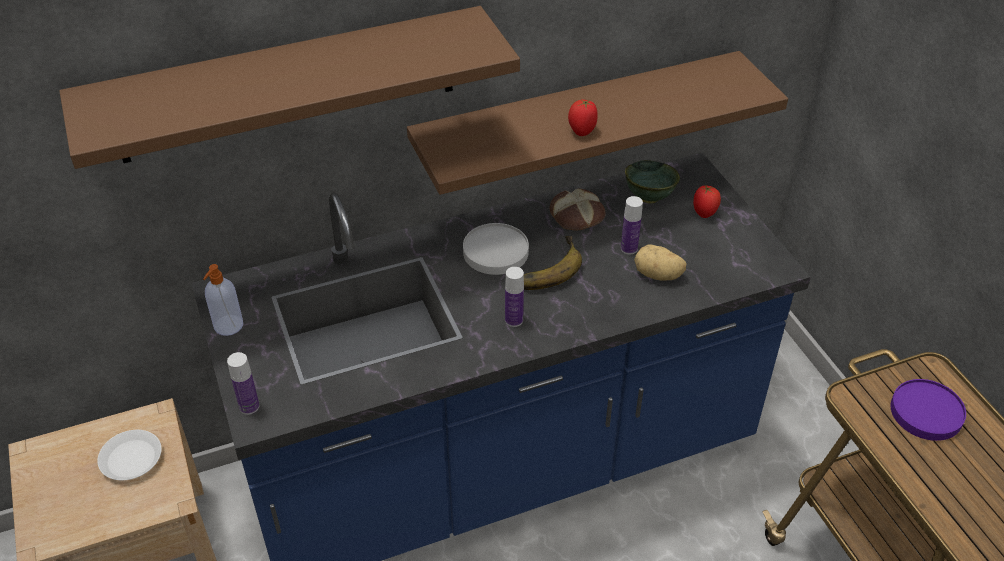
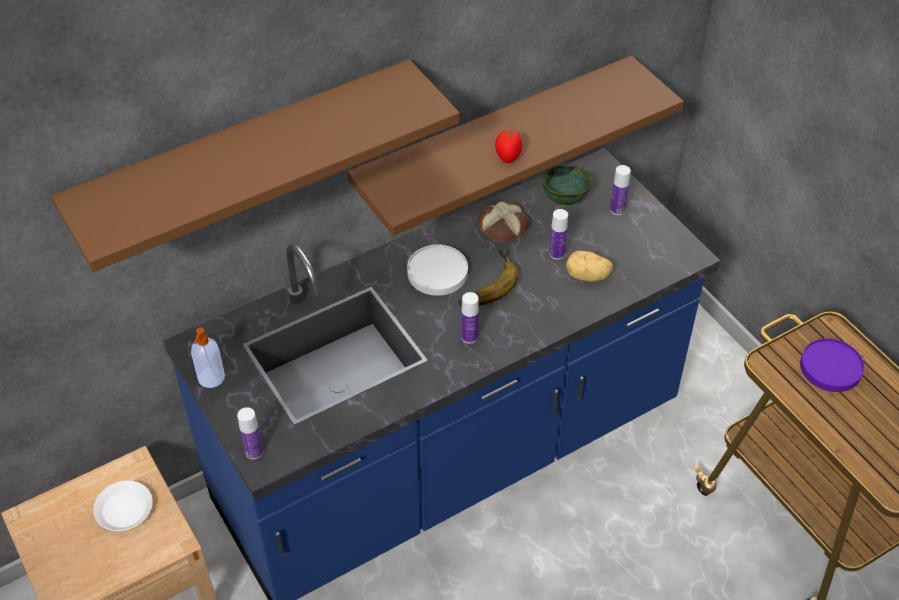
camera: 10 degrees left, 5 degrees up
(704, 213) = (617, 209): tomato -> bottle

